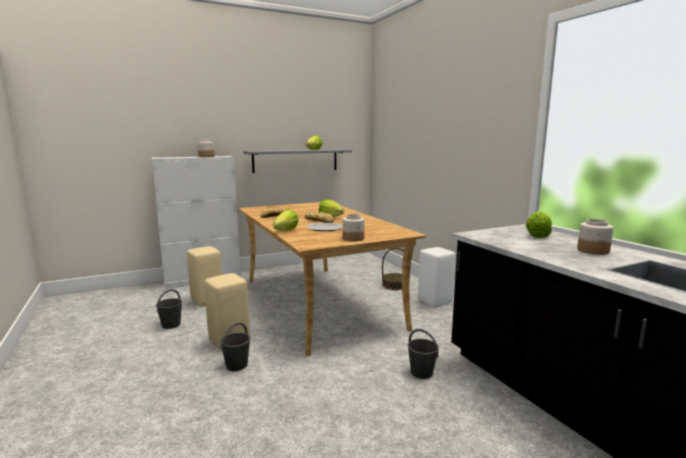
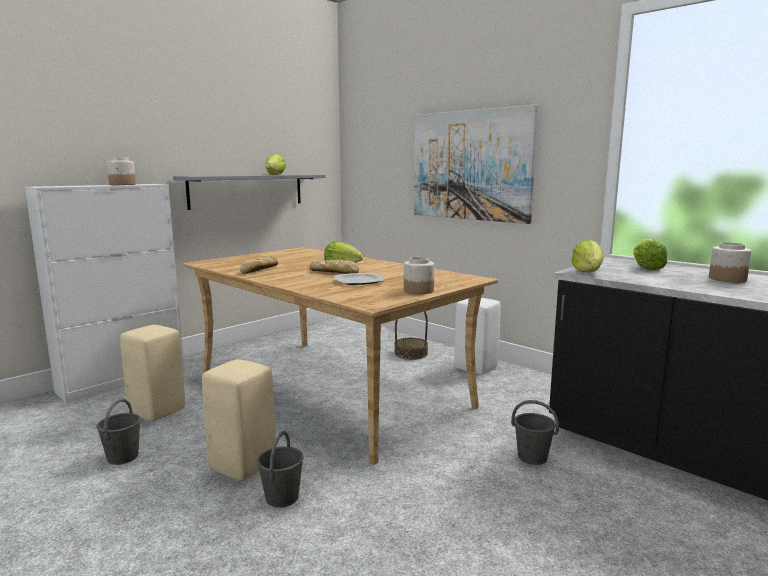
camera: 20 degrees left, 0 degrees up
(286, 231) = (309, 288): lettuce -> lettuce (588, 272)
(445, 145) = (470, 165): none -> picture

